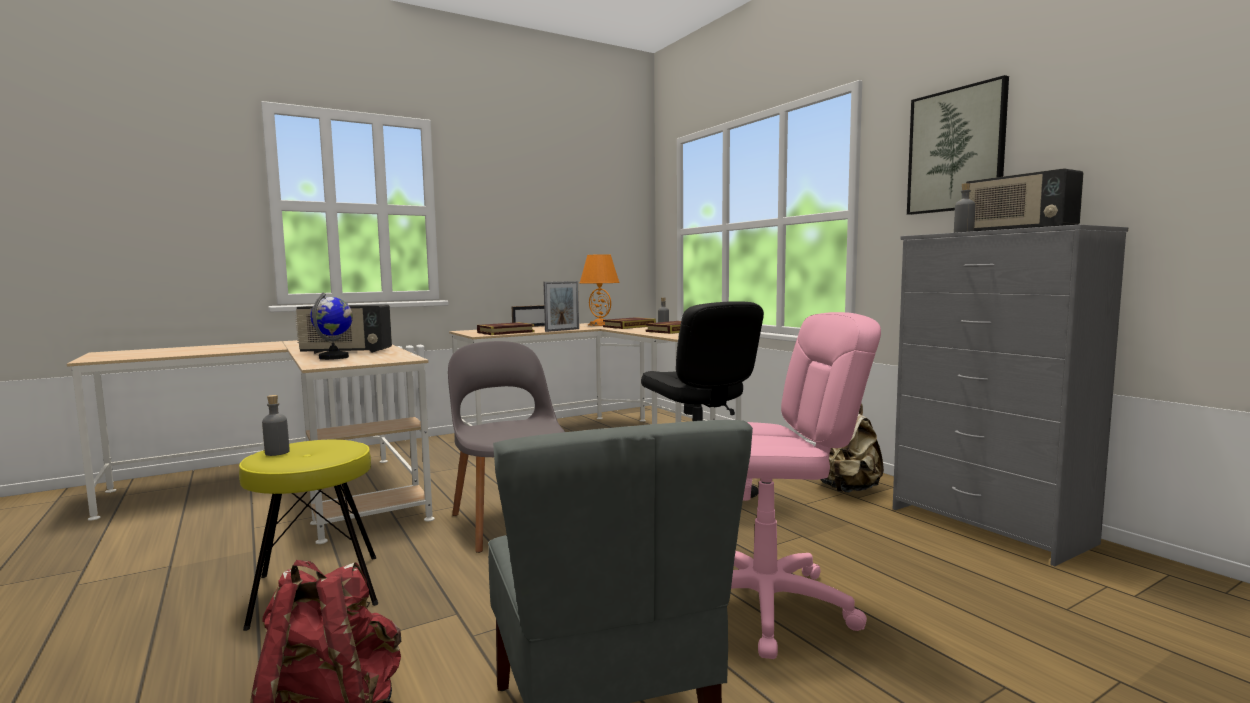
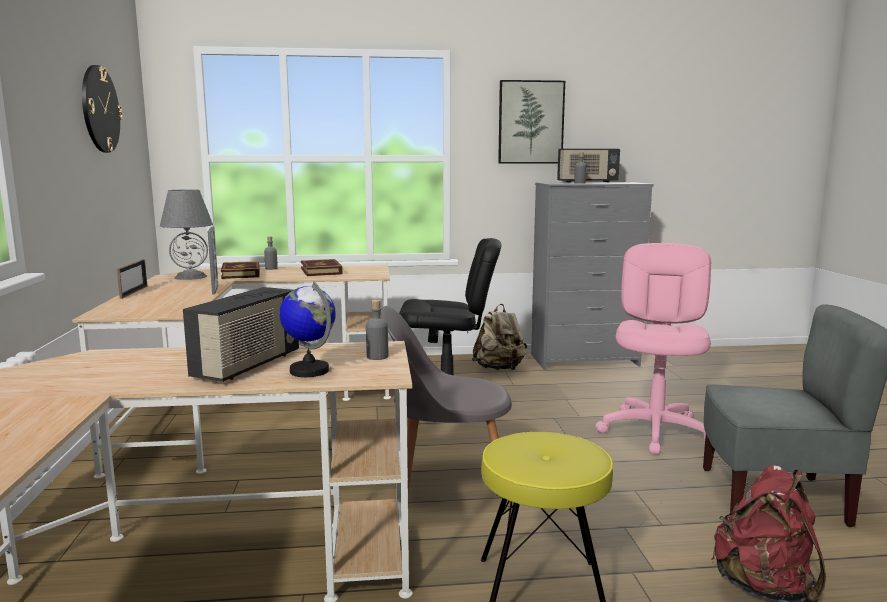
camera: 65 degrees left, 5 degrees up
(277, 452) = (545, 465): grey bottle -> grey bottle (377, 357)
(505, 332) = (177, 304): book -> none
(568, 198) = (100, 109): none -> wall clock
(599, 324) = (190, 277): orange table lamp -> grey table lamp

